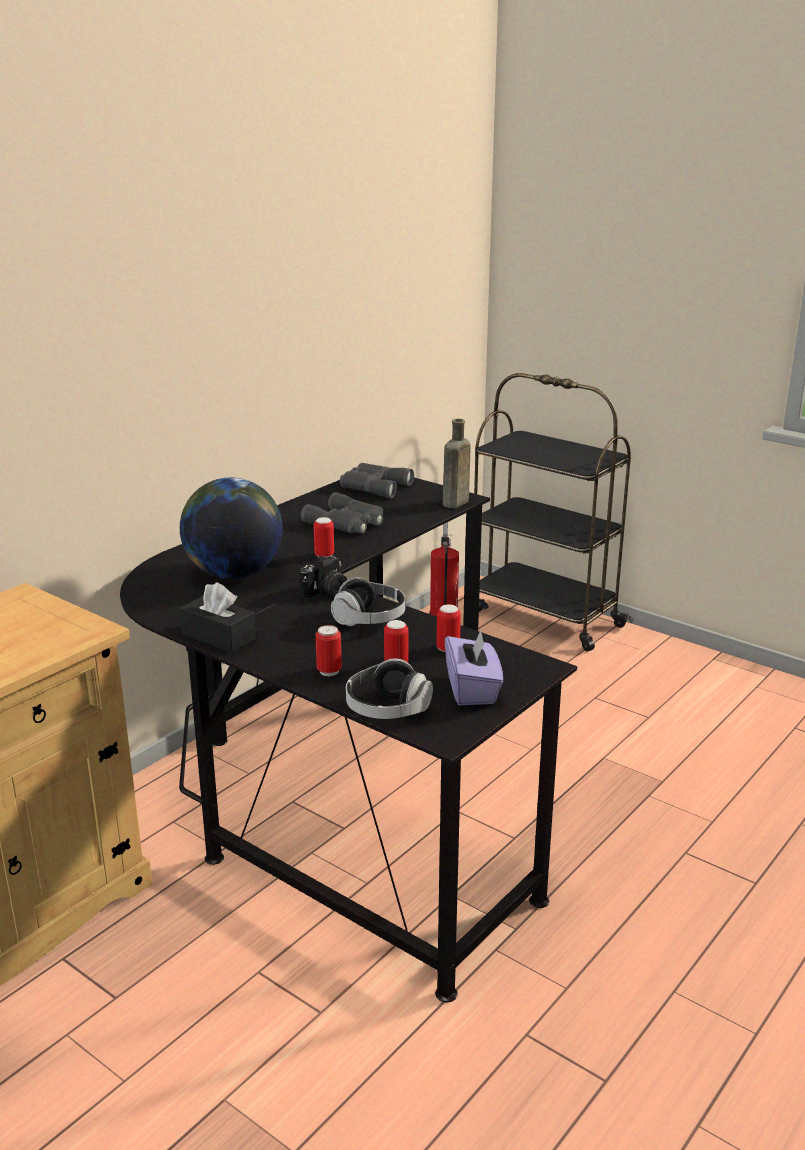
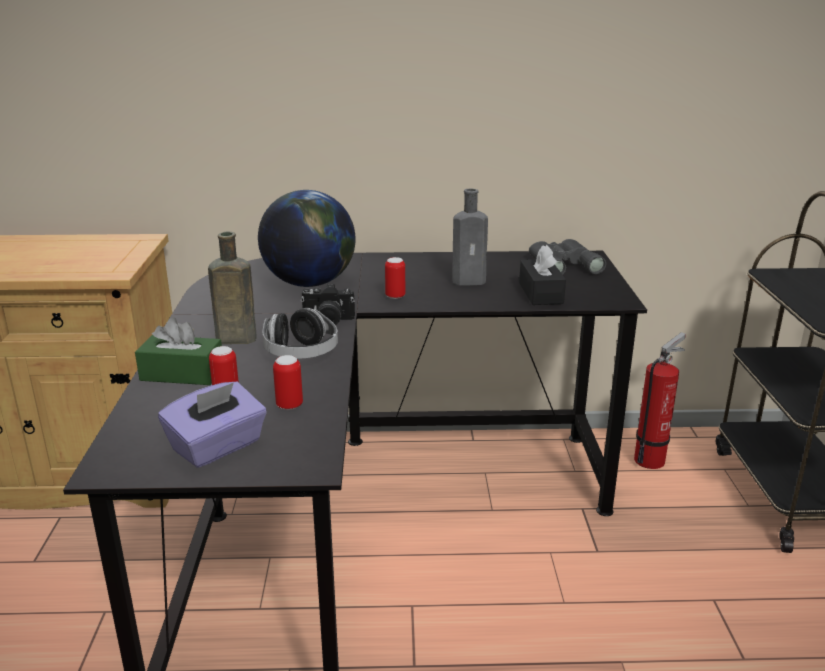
camera: 50 degrees right, 0 degrees up
(219, 636) = (196, 316): black tissue box -> black tissue box (540, 293)
(329, 671) = (182, 374): can -> green tissue box
(346, 523) = (471, 281): grey binoculars -> grey bottle
(387, 710) = (135, 422): headphones -> none
(454, 503) = (598, 301): brown bottle -> brown bottle (233, 339)

